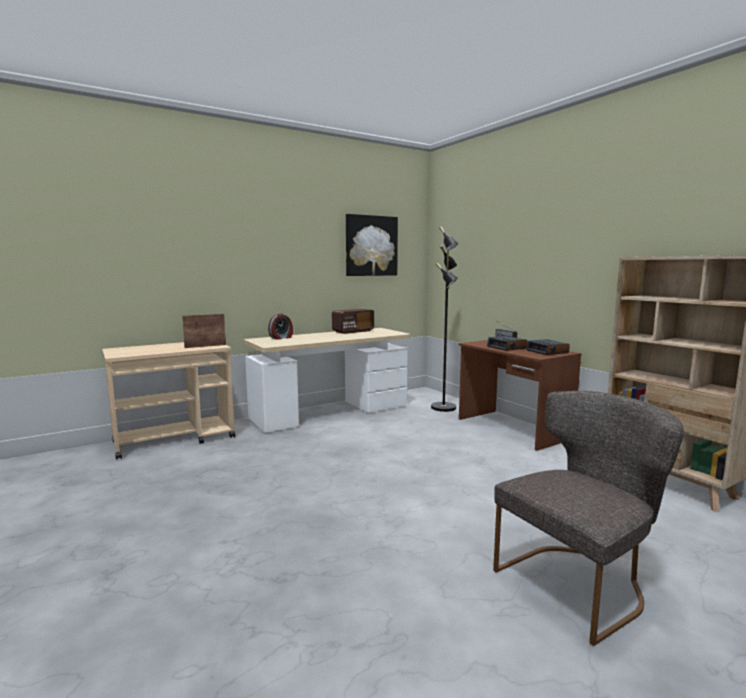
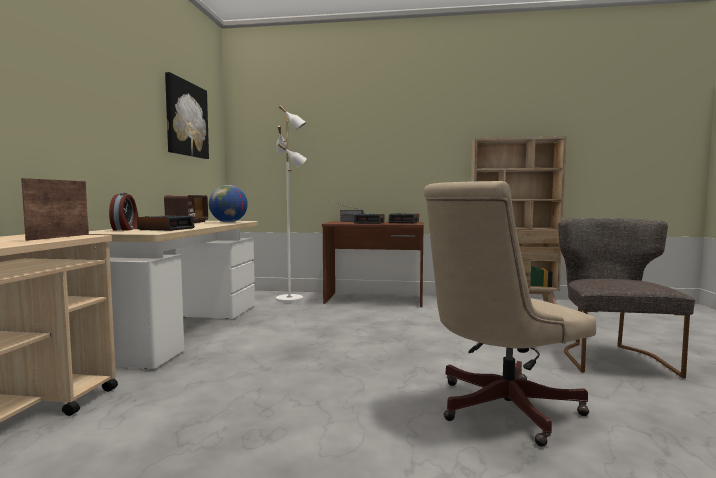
camera: 50 degrees left, 5 degrees down
(298, 340) = (166, 229): none -> alarm clock
(347, 548) = (497, 408): none -> beige office chair
(377, 334) = (228, 222): none -> globe
(444, 408) = (290, 299): black floor lamp -> white floor lamp

